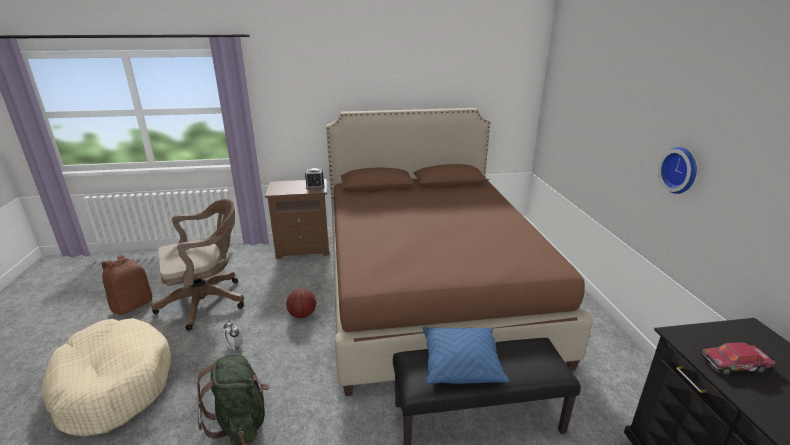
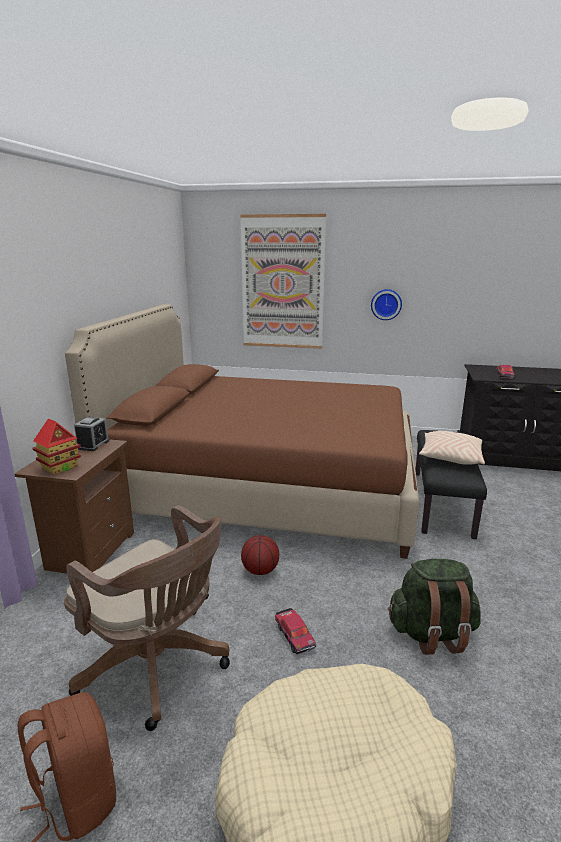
camera: 70 degrees left, 5 degrees down
(208, 301) = (158, 666): brown office chair -> brown office chair turned 135 degrees clockwise
(235, 345) = (294, 635): alarm clock -> toy car
(280, 188) = (60, 467): none -> toy house
(460, 364) = (450, 457): blue pillow -> beige pillow
(596, 109) = (282, 283): none -> picture

